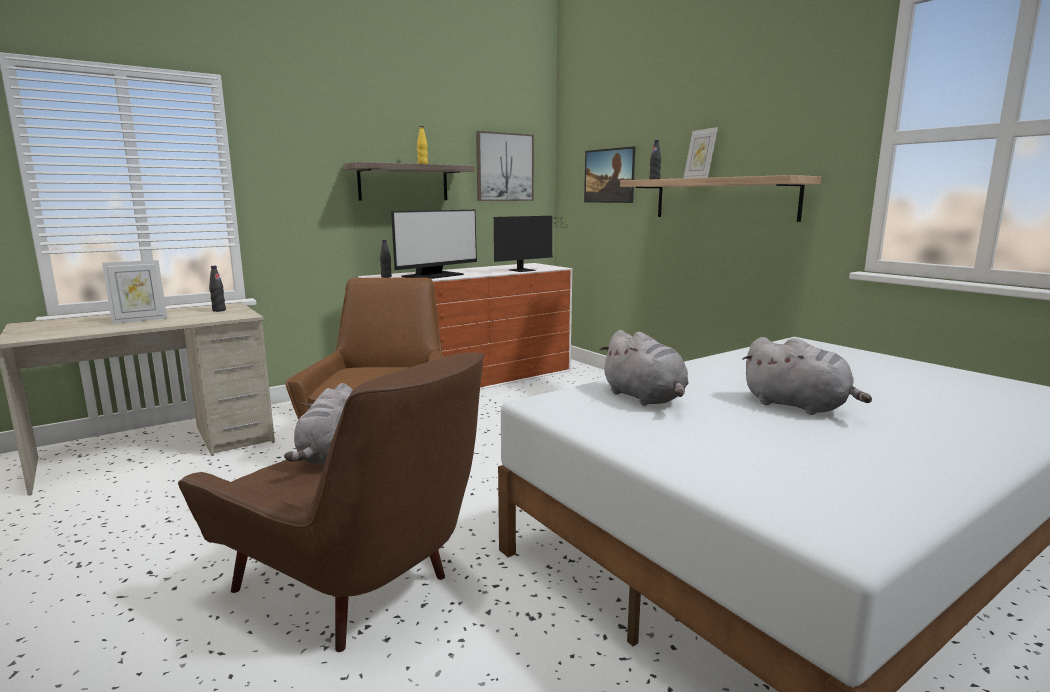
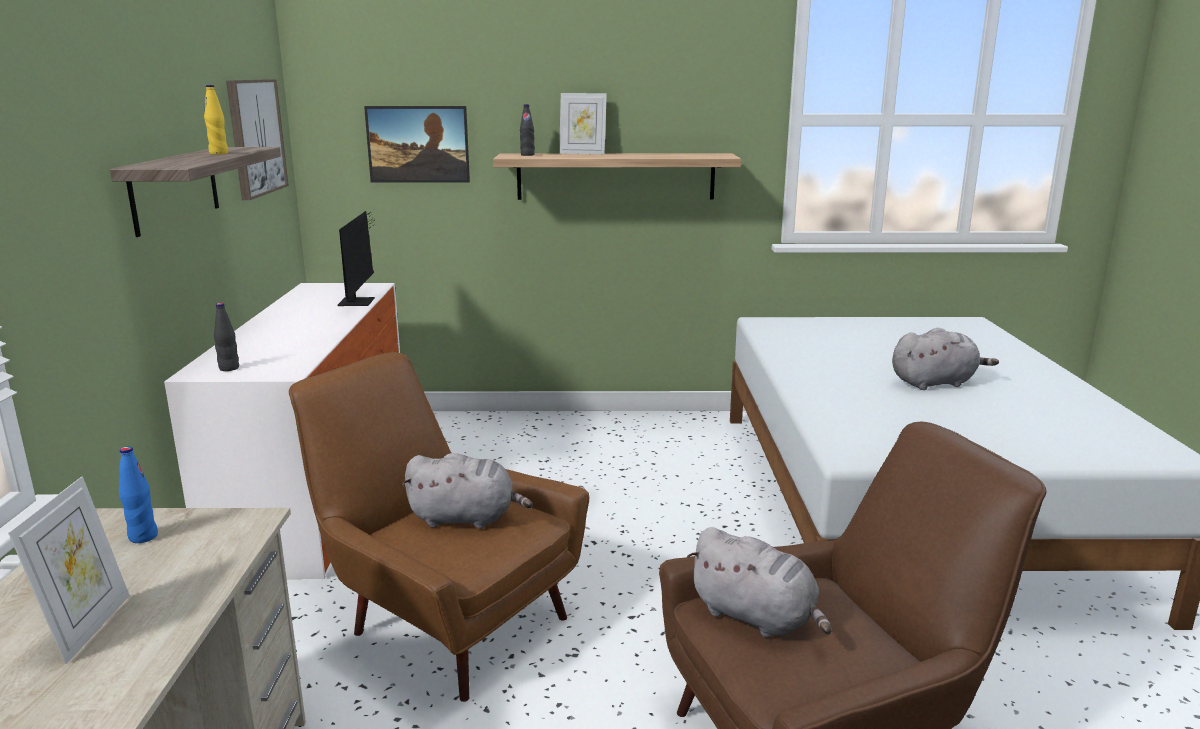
camera: 55 degrees left, 5 degrees up
(219, 310) = (143, 537): black bottle -> blue bottle
(433, 276) = (291, 345): monitor -> none
(645, 398) = (872, 417): grey plush toy -> grey plush toy (466, 518)

